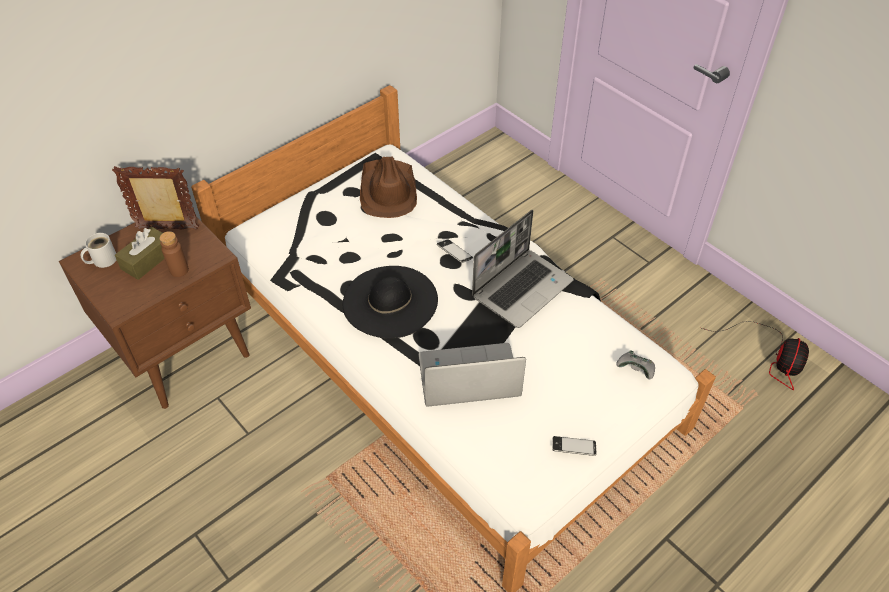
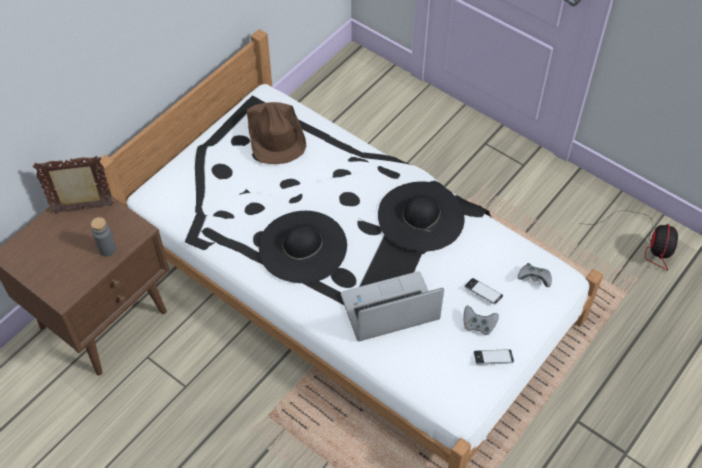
camera: 10 degrees left, 5 degrees up
(102, 259) = (30, 249): white mug -> none
(147, 260) = (74, 243): brown tissue box -> none
(179, 270) = (107, 249): brown bottle -> grey bottle
(454, 253) = (351, 191): phone -> phone (483, 293)
(522, 288) = (420, 216): laptop -> black hat
(563, 409) = (478, 325): none -> grey game controller

